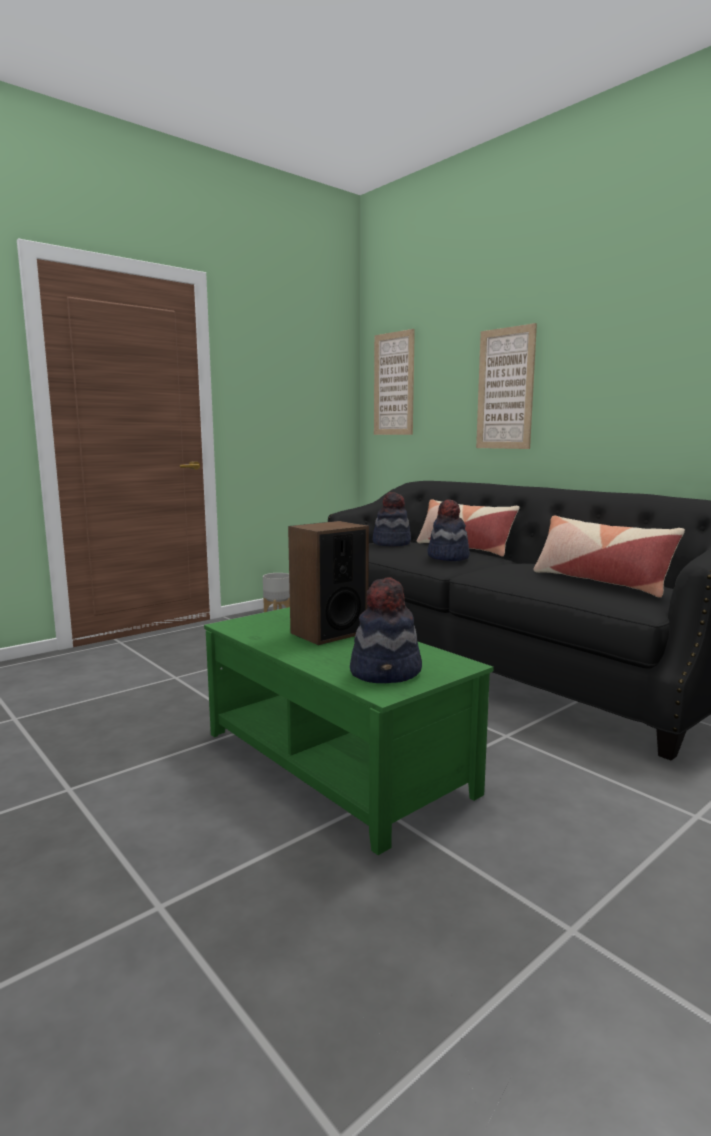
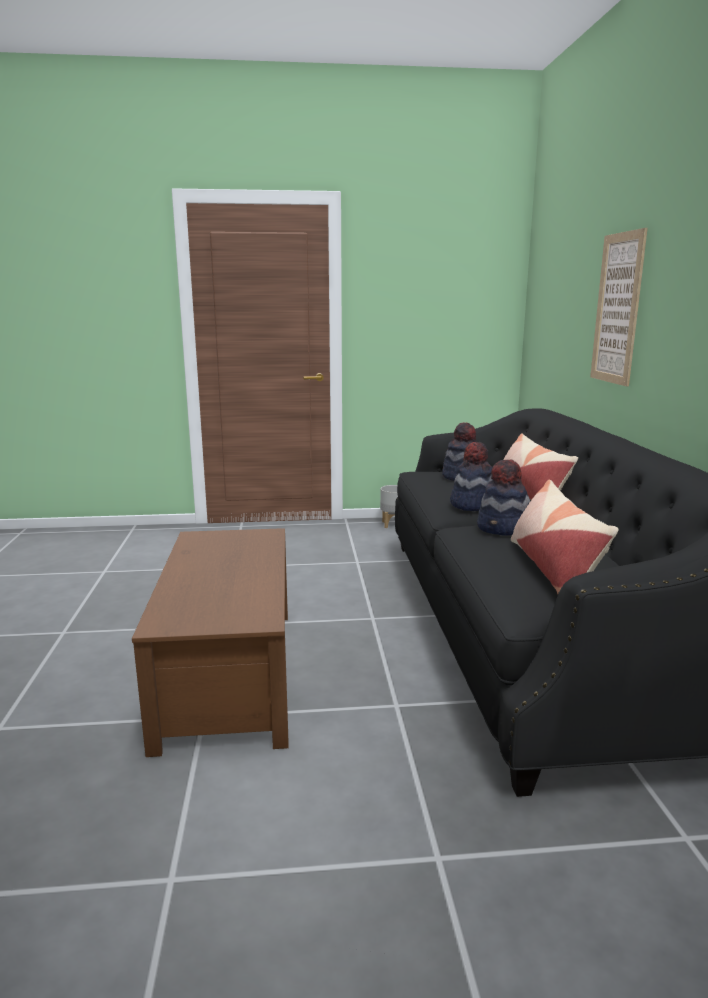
camera: 35 degrees right, 5 degrees up
(328, 633) = (239, 561): speaker -> none
(337, 761) = (231, 675): green coffee table -> brown coffee table
(386, 672) = (197, 610): hat -> hat (504, 529)
(393, 384) = (545, 293): picture -> none

